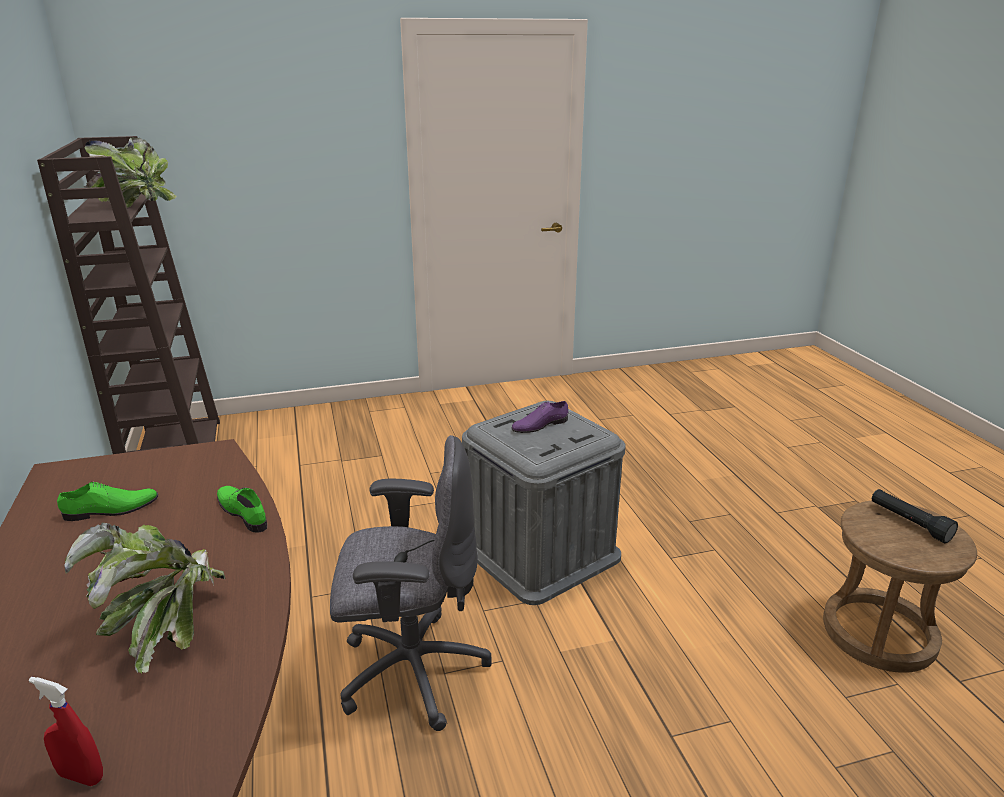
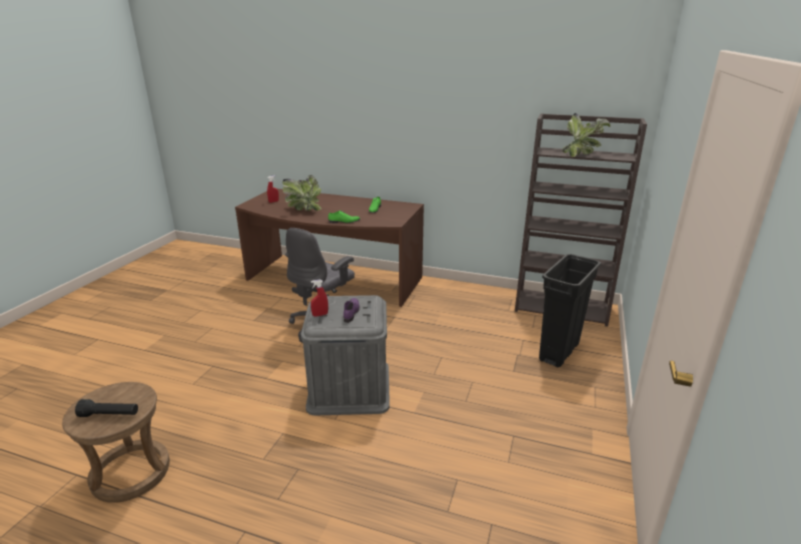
camera: 125 degrees right, 0 degrees up
(312, 438) = (559, 352): none -> black trash can
(576, 441) = (320, 315): none -> red spray bottle

